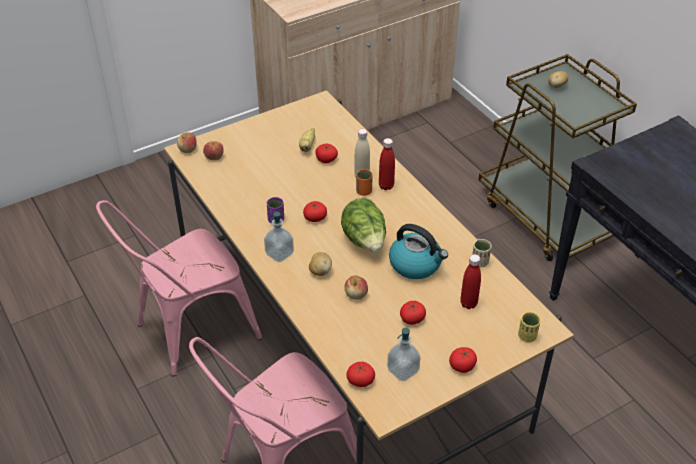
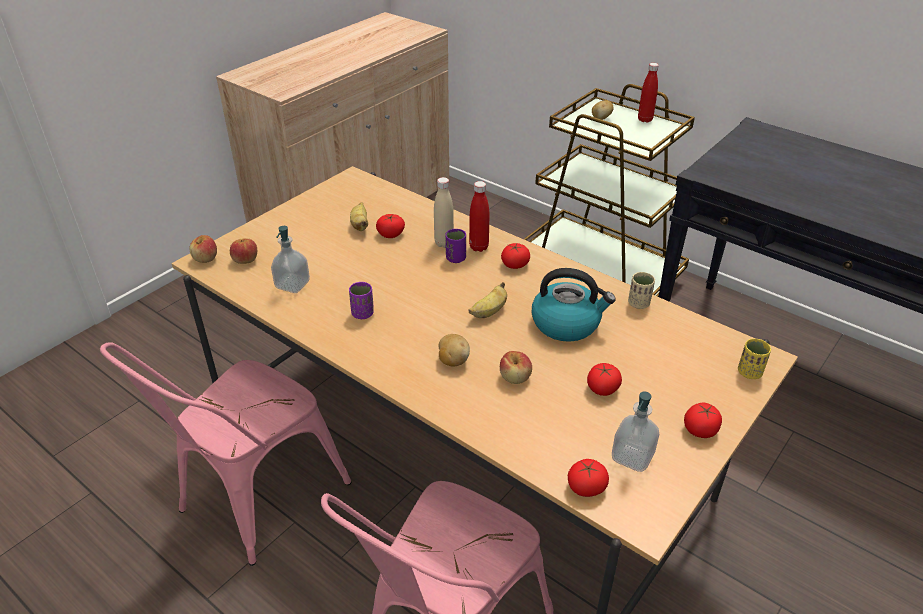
camera: 20 degrees left, 5 degrees down
(279, 253) = (388, 352): soap dispenser -> soap dispenser (292, 285)
(315, 218) = (412, 300): tomato -> tomato (515, 264)
(364, 191) = (456, 258): orange cup -> purple cup
(365, 241) = (489, 312): lettuce -> banana
(468, 303) = (657, 352): red bottle -> red bottle (645, 119)

